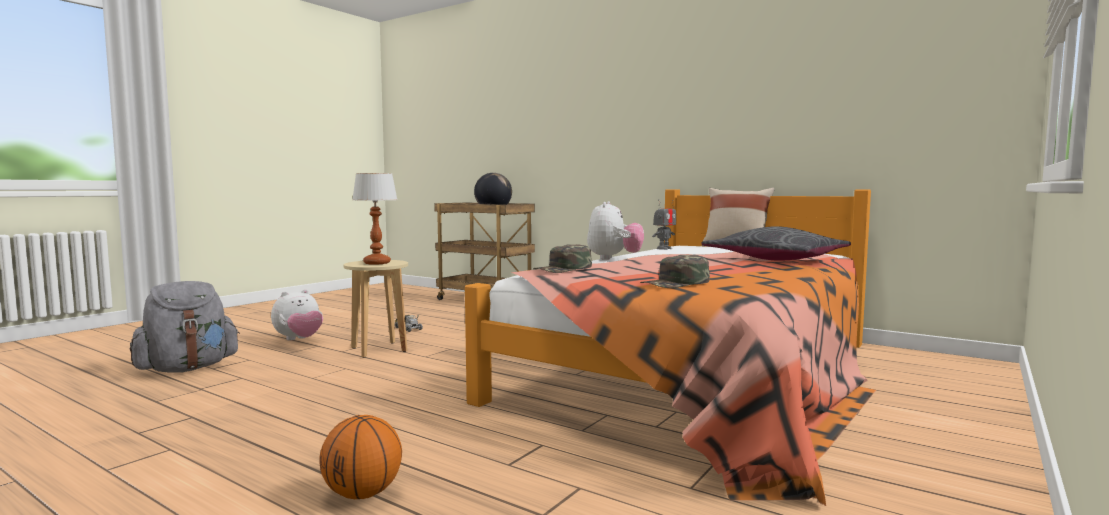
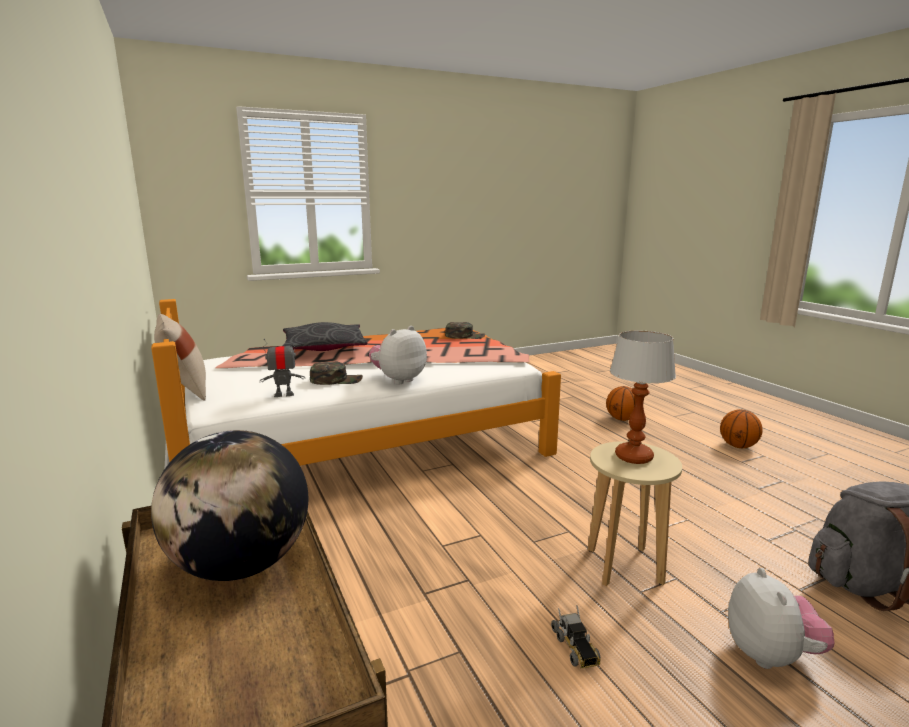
camera: 150 degrees left, 10 degrees up
(135, 479) = (738, 446): none -> basketball
(299, 339) = (771, 655): plush toy -> plush toy turned 105 degrees clockwise
(563, 269) = (493, 355): green cap -> green cap (336, 380)

